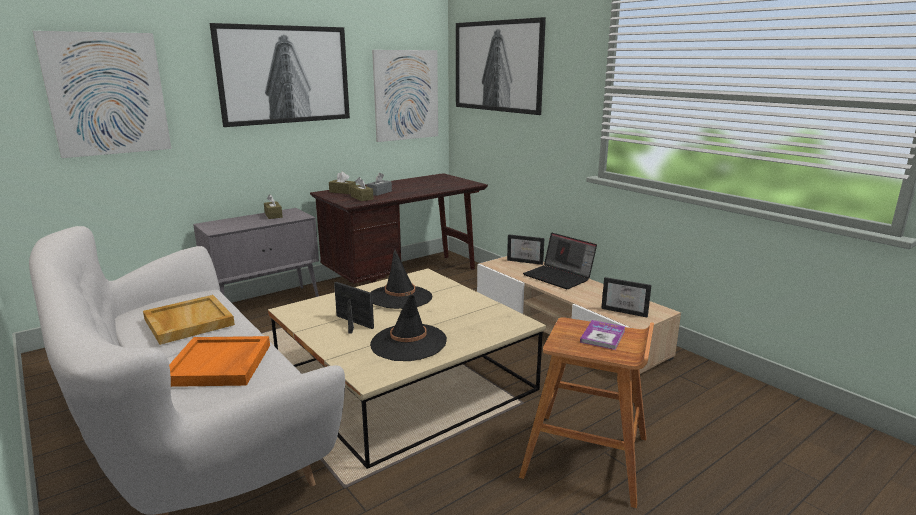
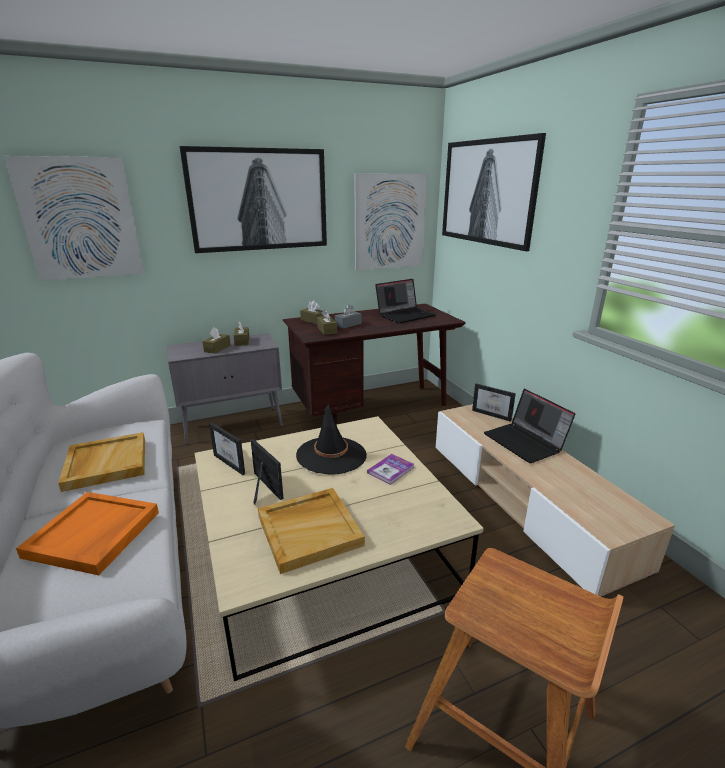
camera: 15 degrees right, 5 degrees up
(252, 222) = (217, 348): none -> brown tissue box
(408, 343) = (310, 530): black hat -> beige tray
(430, 183) = (405, 315): none -> laptop
(603, 336) = (539, 603): book -> book (391, 470)
(626, 311) = (598, 510): picture frame -> picture frame (234, 462)

